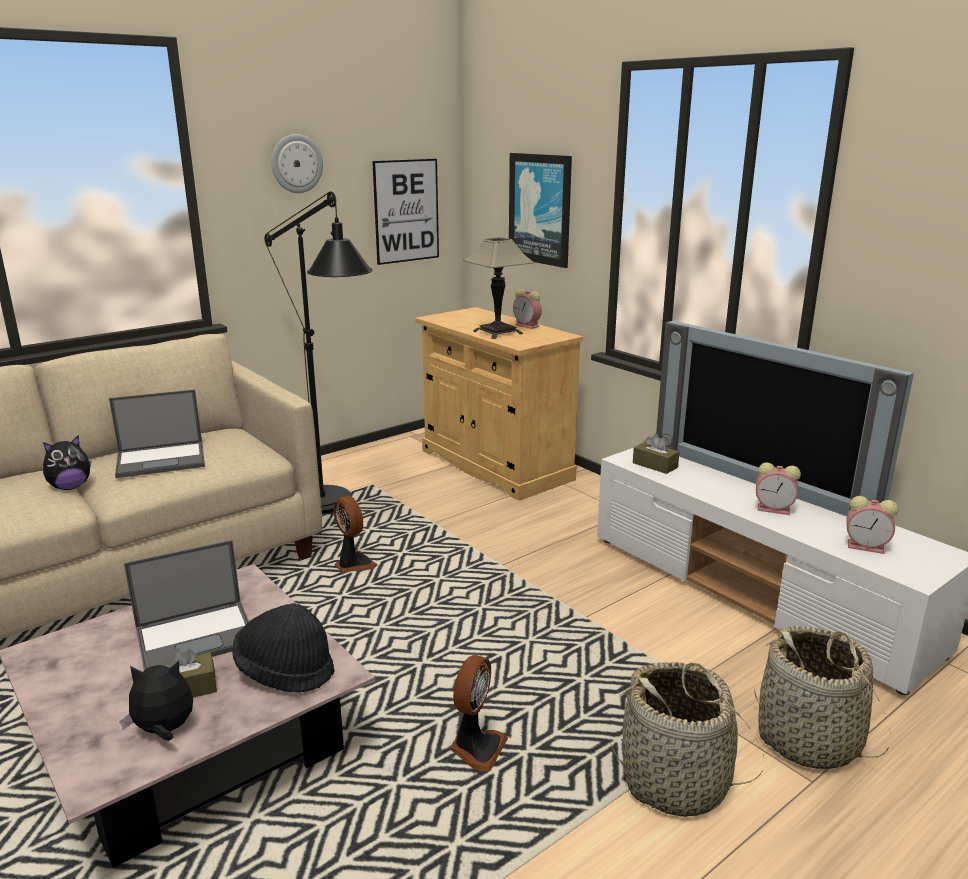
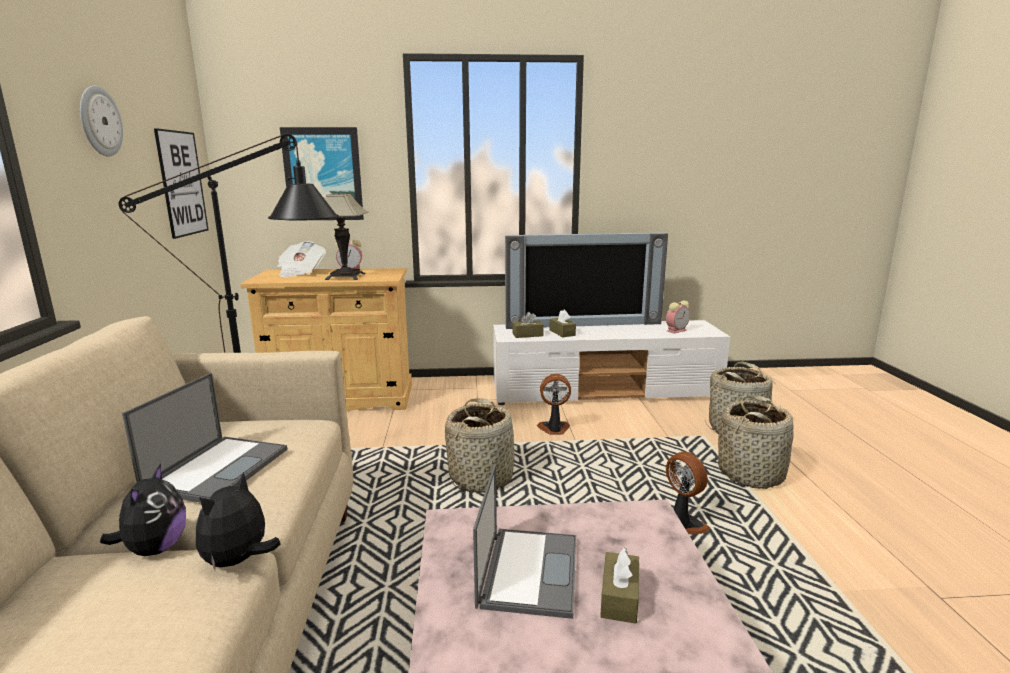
camera: 55 degrees left, 5 degrees down
(164, 730) = (681, 623): plush toy -> plush toy (239, 561)
(285, 671) = (630, 535): black hat -> none
(353, 564) = (390, 500): fan -> fan (554, 429)
(438, 591) = (482, 477): none -> basket
(485, 317) = (300, 273): none -> newspaper
(700, 480) = (562, 333): none -> brown tissue box
(775, 509) = (618, 331): alarm clock -> none

